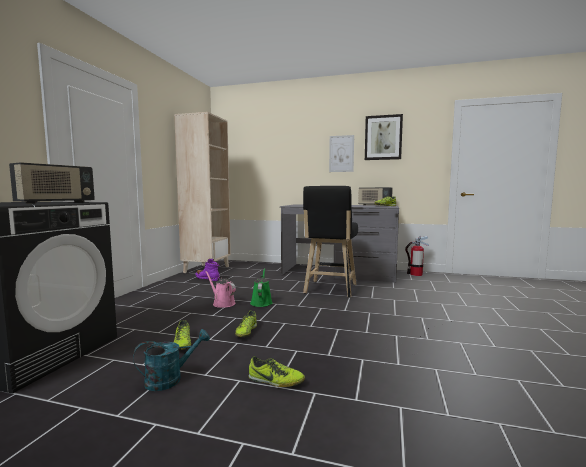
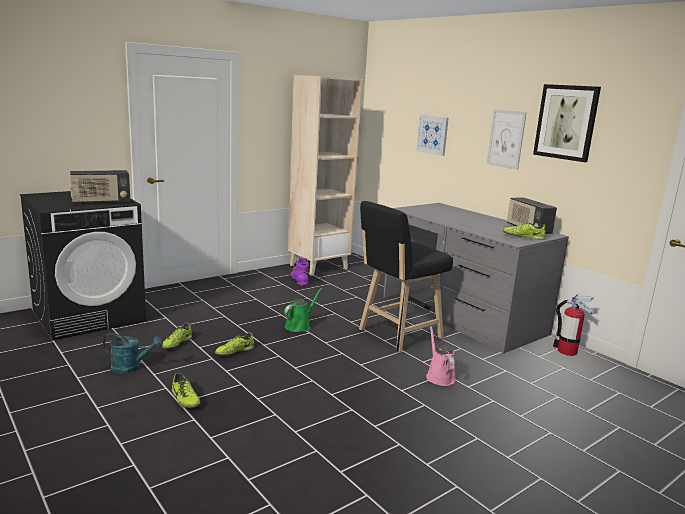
camera: 35 degrees right, 10 degrees up
(222, 303) = (264, 315): pink watering can -> pink watering can (439, 376)
(281, 159) = (432, 134): none -> picture

